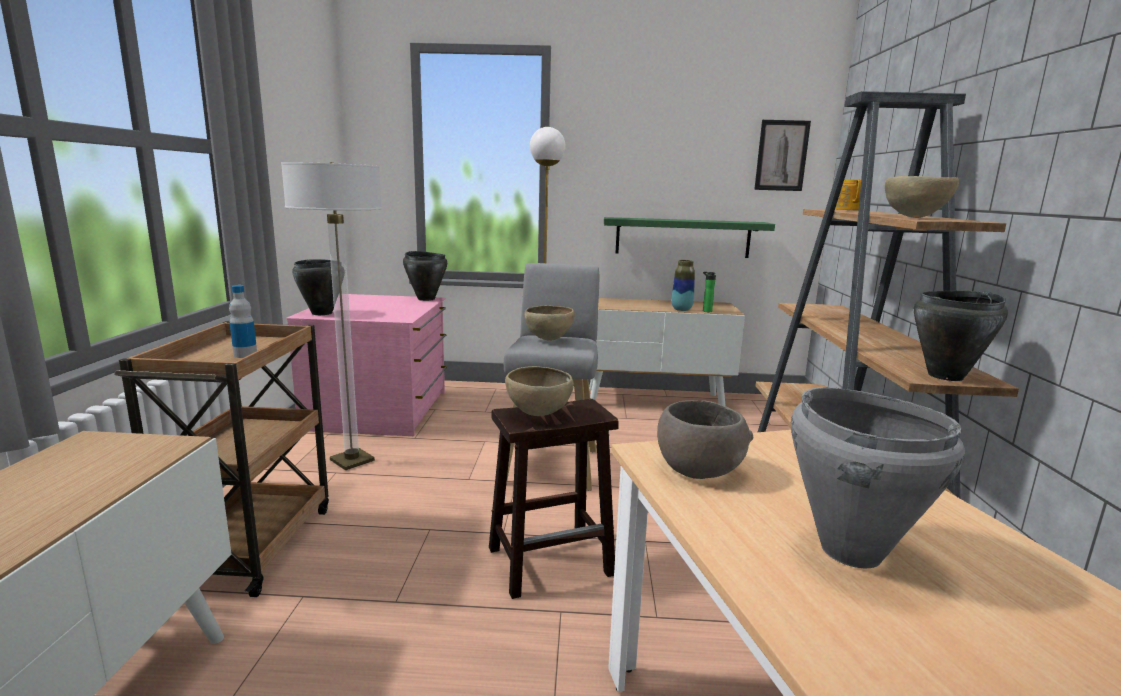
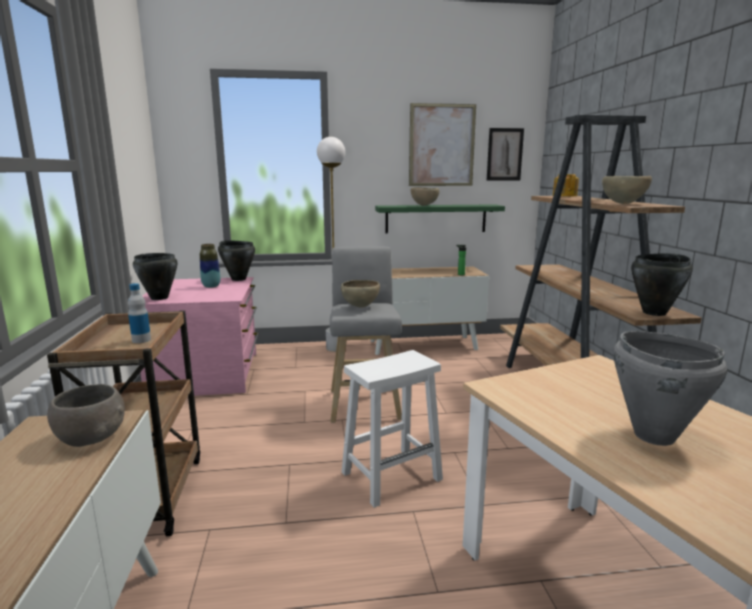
camera: 10 degrees left, 0 degrees up
(352, 461) = (202, 418): floor lamp -> none
(538, 415) = (381, 366): brown bowl -> brown bowl (424, 205)
(552, 560) = (392, 475): brown stool -> white stool
(681, 309) = (442, 274): vase -> vase (211, 286)
(695, 142) = (442, 145): none -> picture
(699, 468) = (531, 393): grey bowl -> grey bowl (92, 437)

